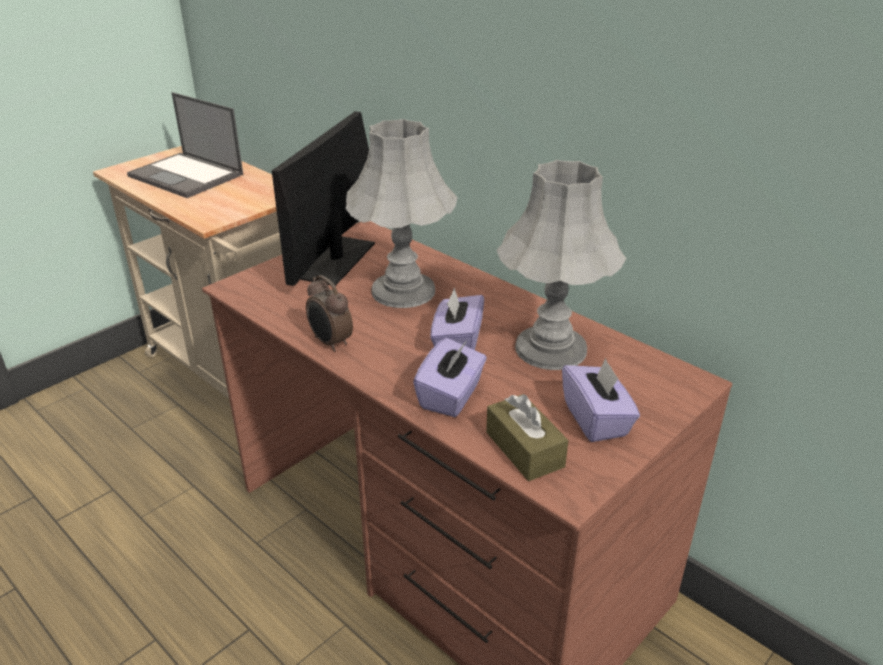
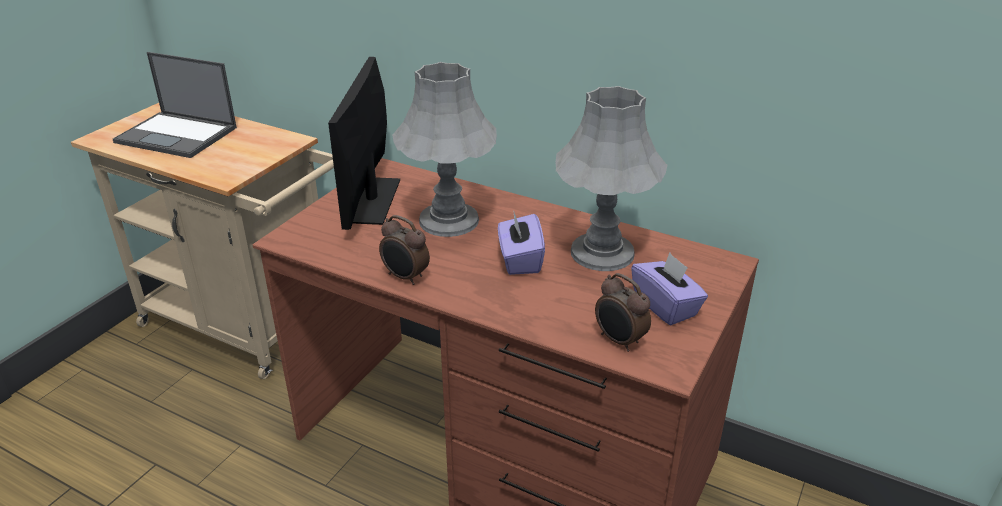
camera: 15 degrees left, 0 degrees up
(451, 396) = (537, 307): purple tissue box -> none
(524, 449) = (619, 341): brown tissue box -> alarm clock

